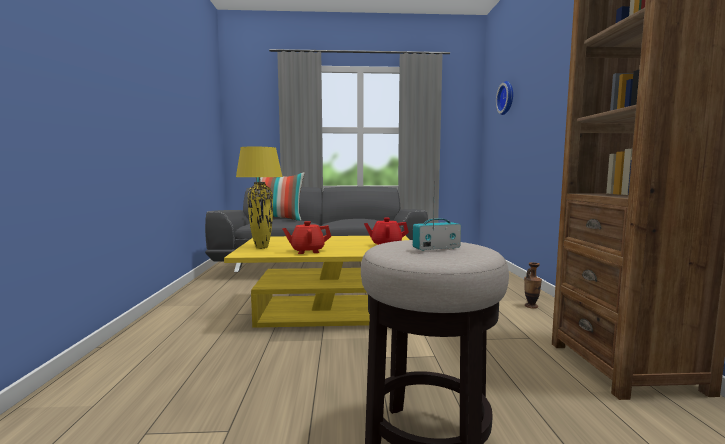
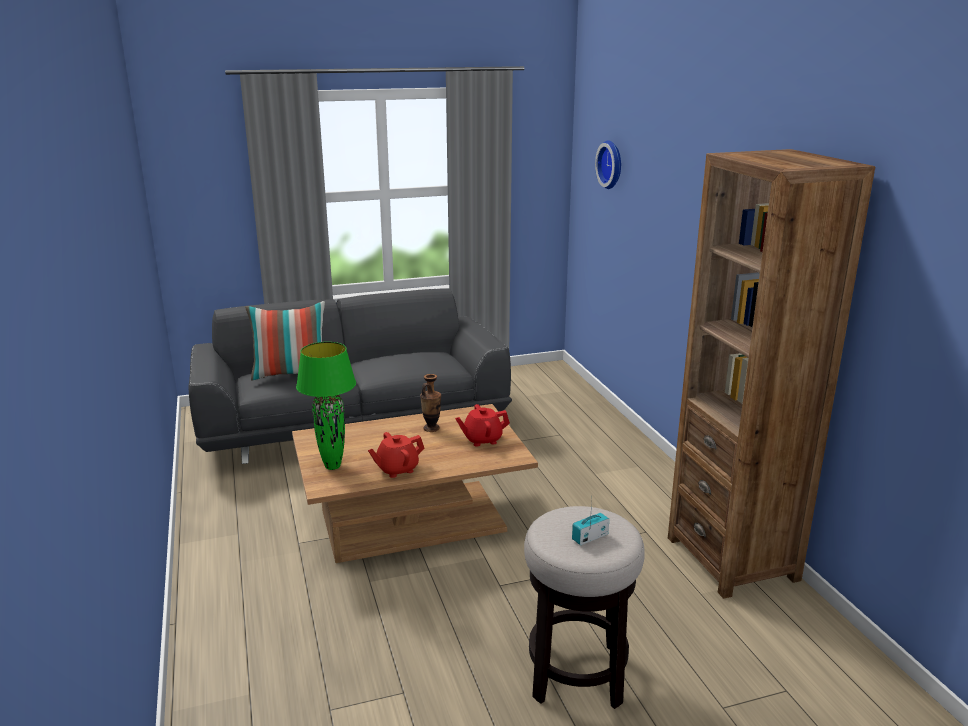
camera: 15 degrees left, 15 degrees up
(262, 247) = (333, 466): yellow table lamp -> green table lamp
(329, 311) = (413, 521): yellow coffee table -> brown coffee table
(531, 306) = (644, 478): vase -> vase (431, 428)

